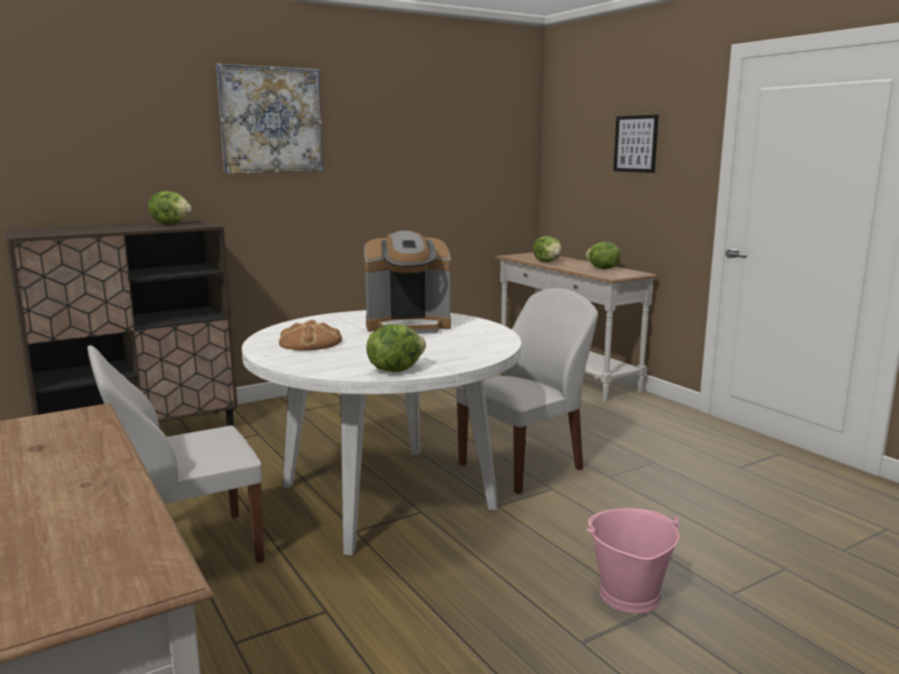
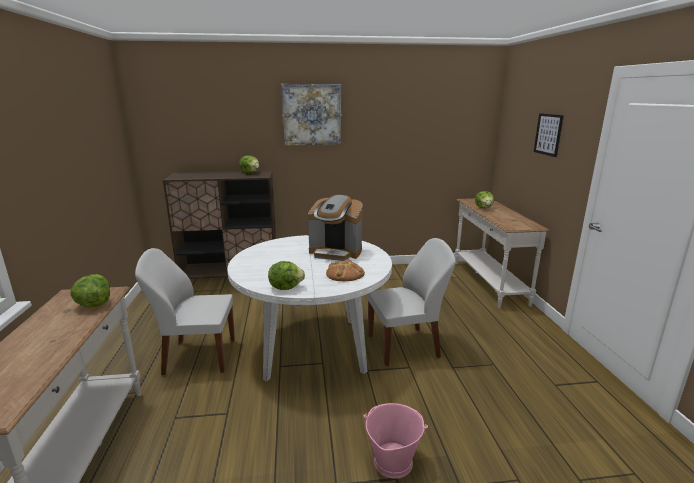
camera: 25 degrees right, 5 degrees up
(310, 343) = (270, 257): bread -> bread (344, 274)
(602, 269) = (513, 219): lettuce -> lettuce (94, 304)

